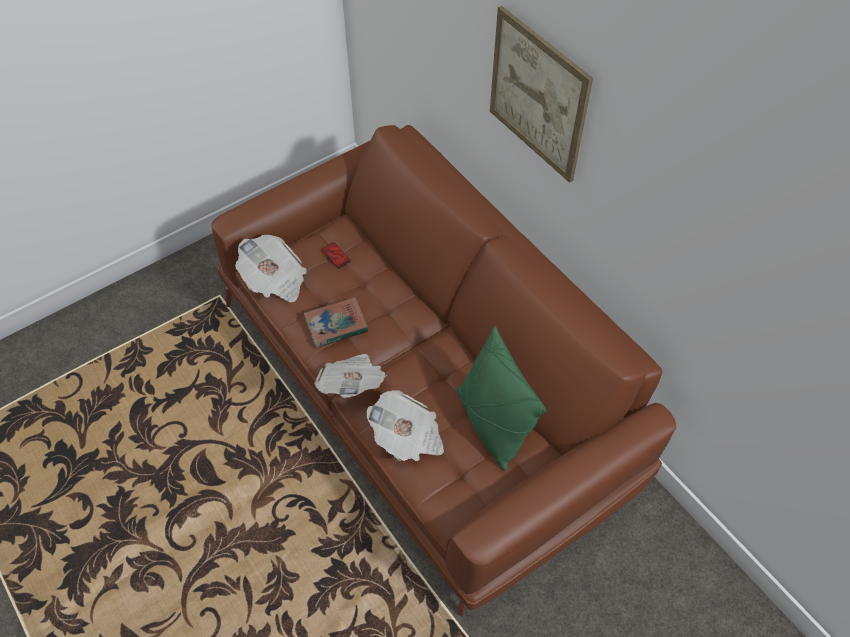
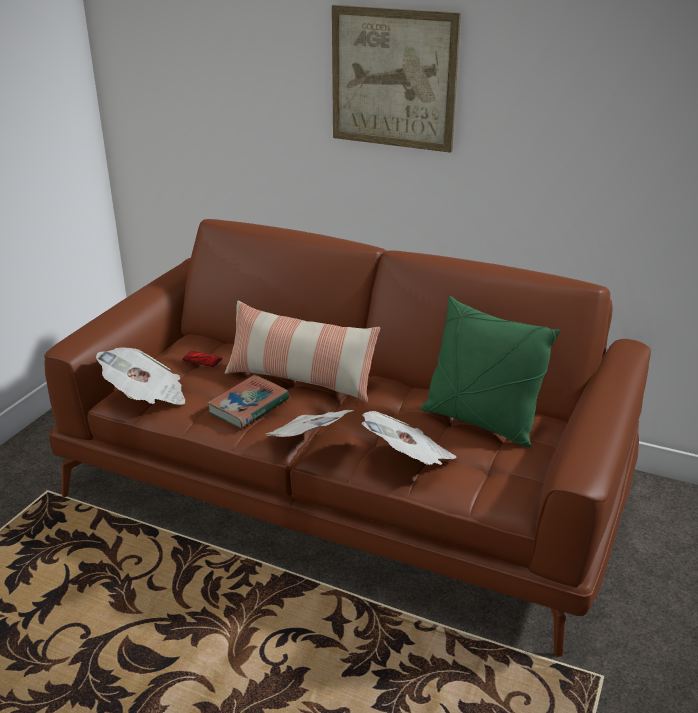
camera: 30 degrees left, 25 degrees down
(394, 311) = (300, 379): none -> pillow

